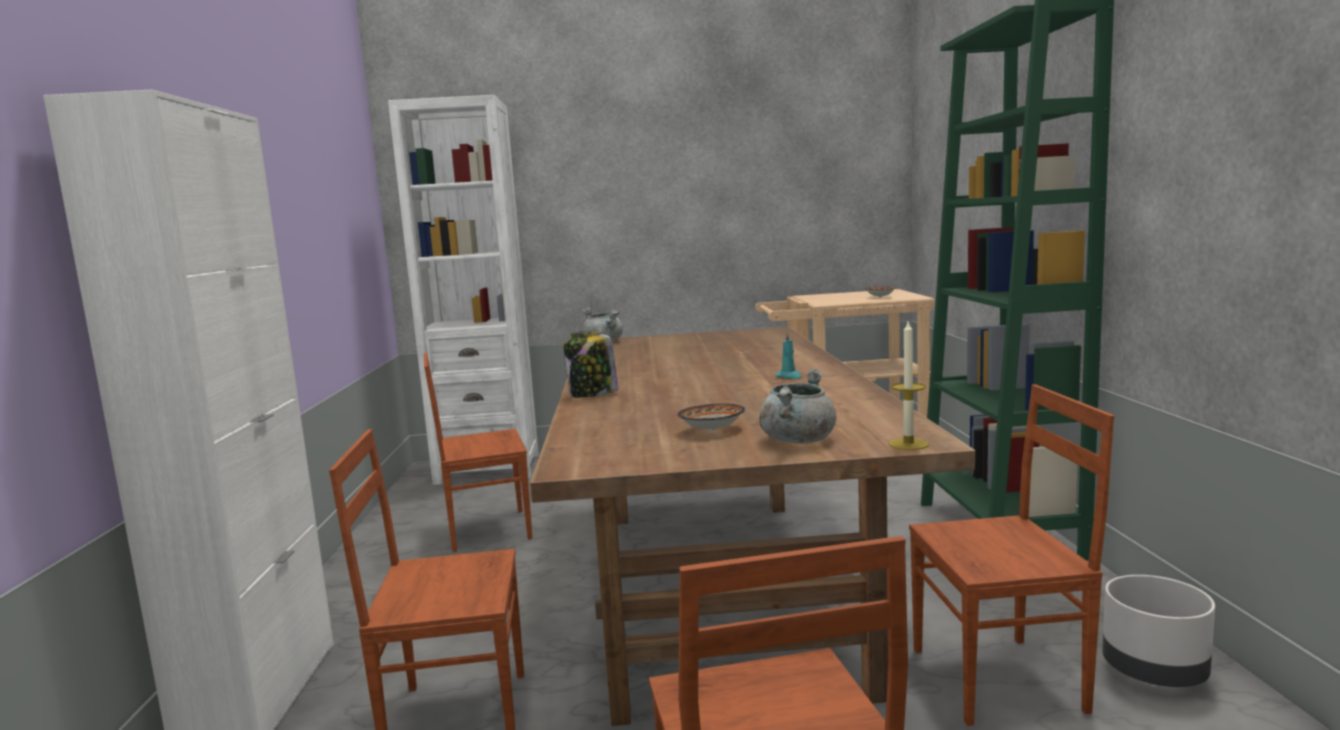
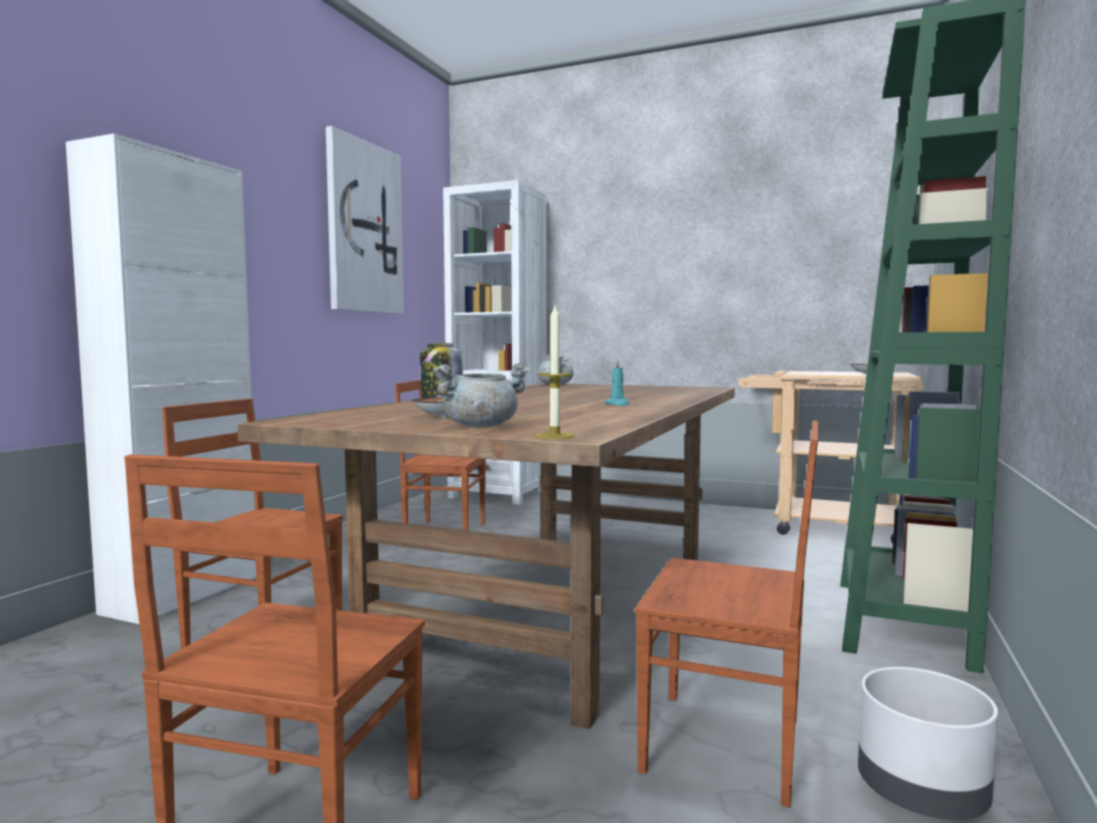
camera: 25 degrees right, 5 degrees down
(311, 161) = (364, 228): none -> picture

